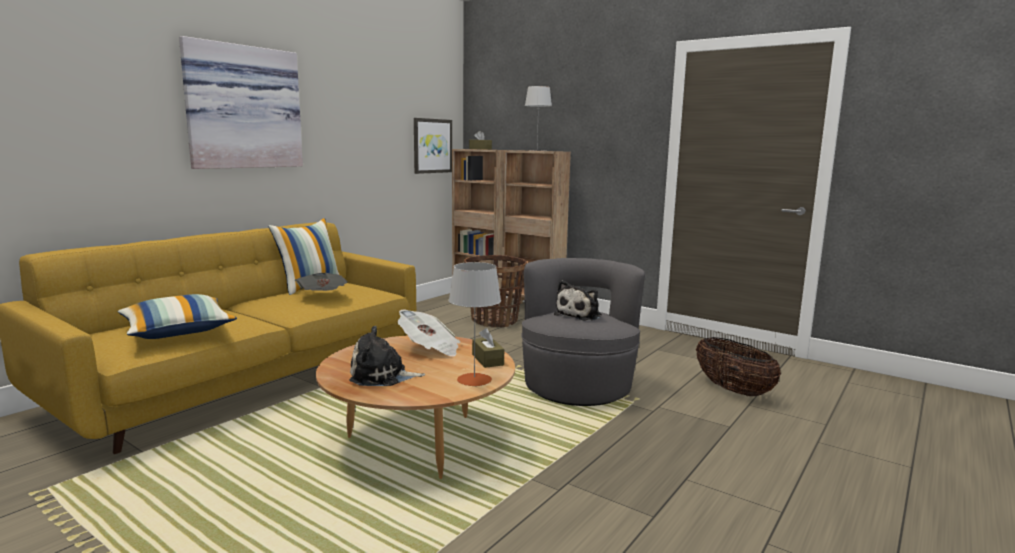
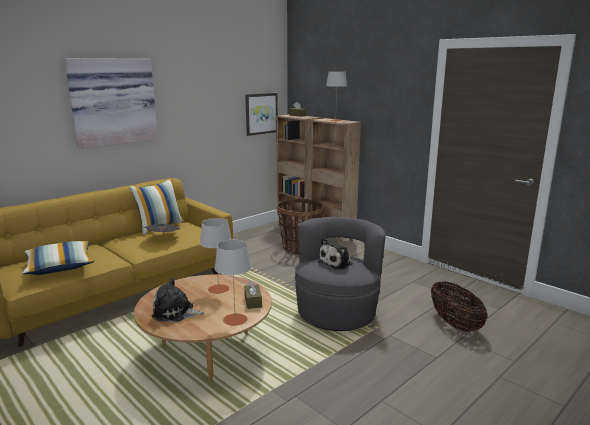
camera: 10 degrees right, 5 degrees up
(430, 349) = (218, 289): newspaper -> grey table lamp

